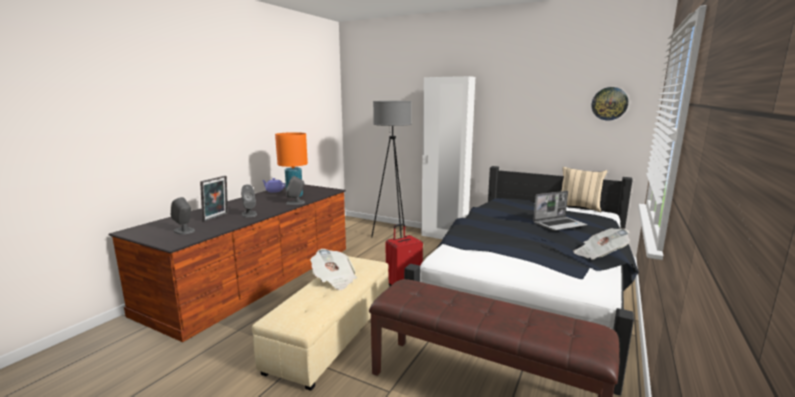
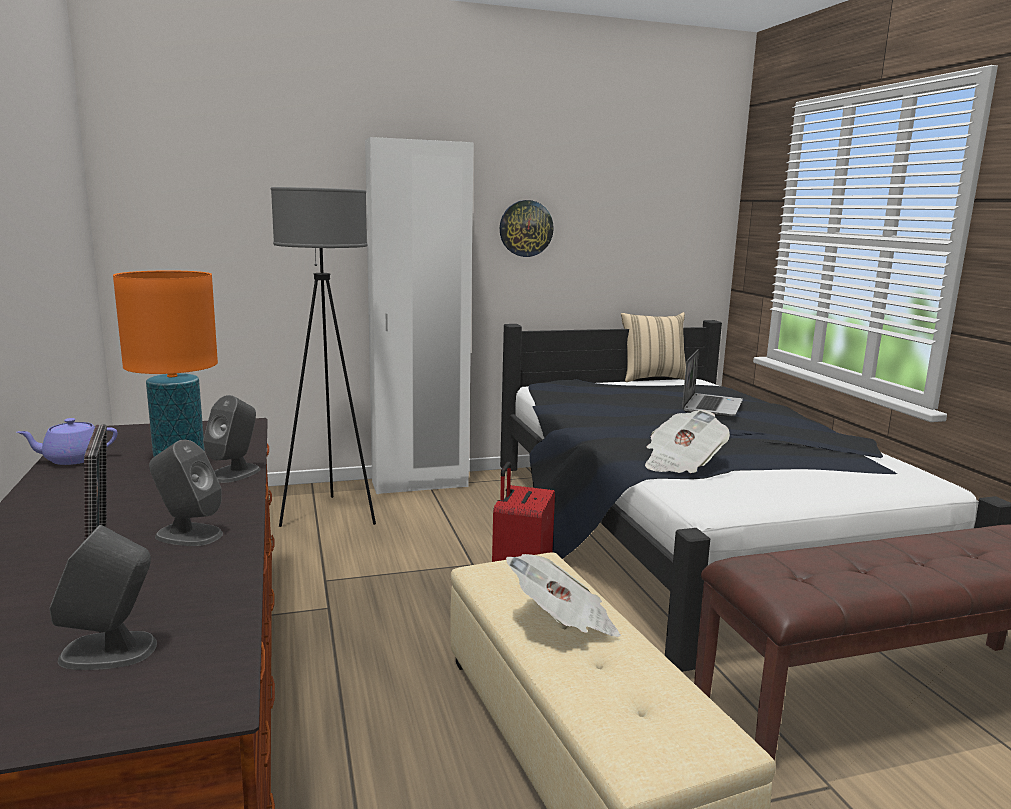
camera: 45 degrees left, 0 degrees up
(599, 255) = (839, 437): newspaper -> newspaper (681, 463)
(609, 103) = (679, 204): wall clock -> wall clock (526, 228)

